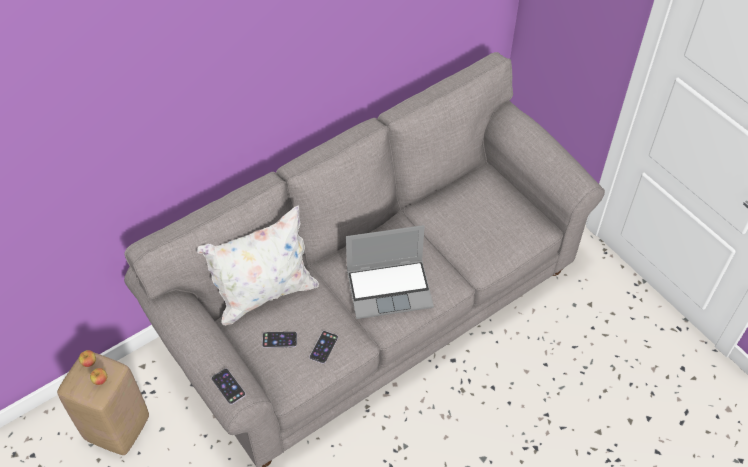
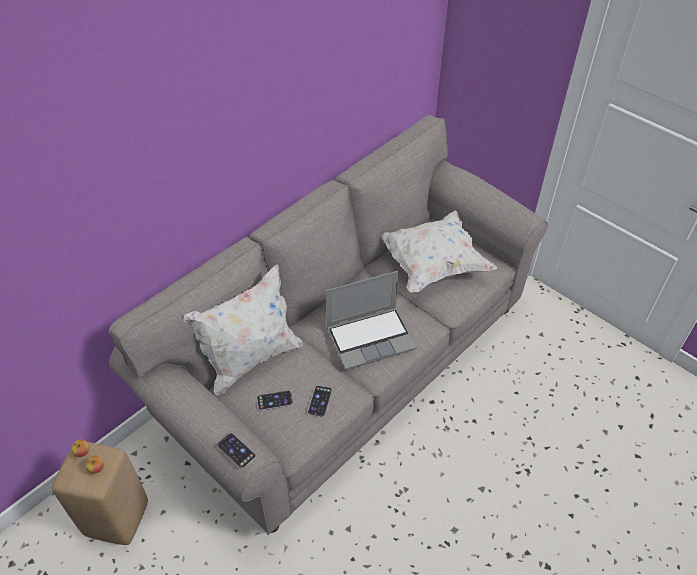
camera: 10 degrees left, 5 degrees down
(473, 217) = (432, 265): none -> white pillow

